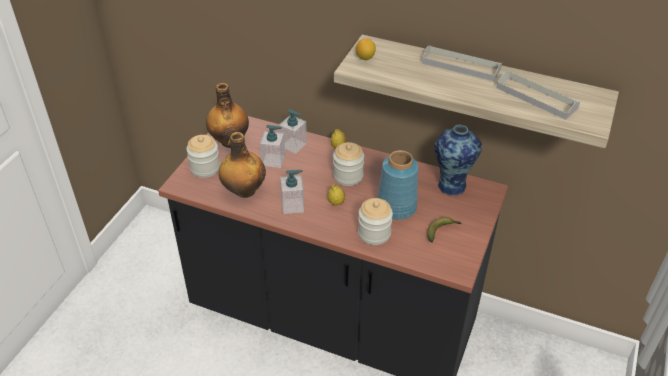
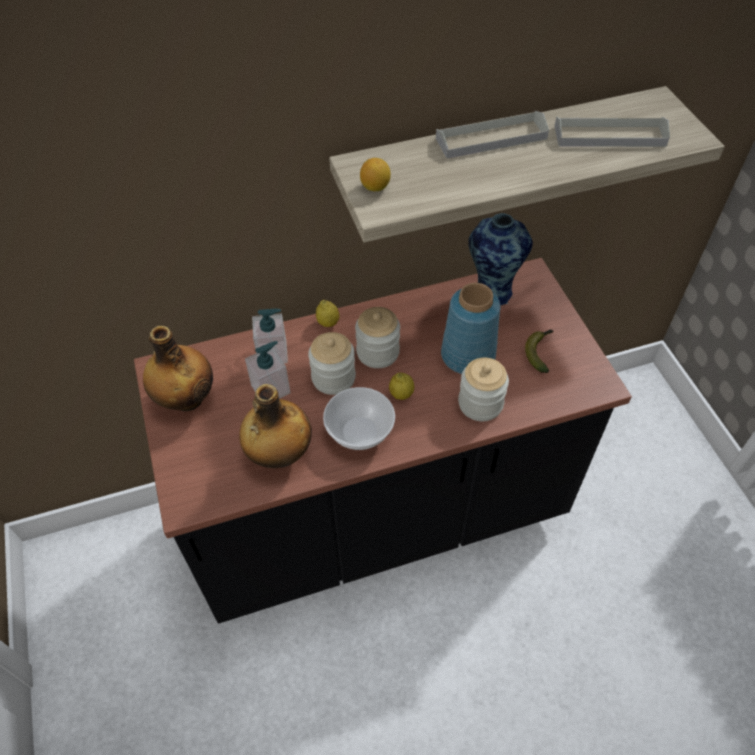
camera: 40 degrees left, 10 degrees up
(205, 168) = (195, 458): jar -> jar (333, 378)
(293, 206) = (358, 432): soap dispenser -> bowl

